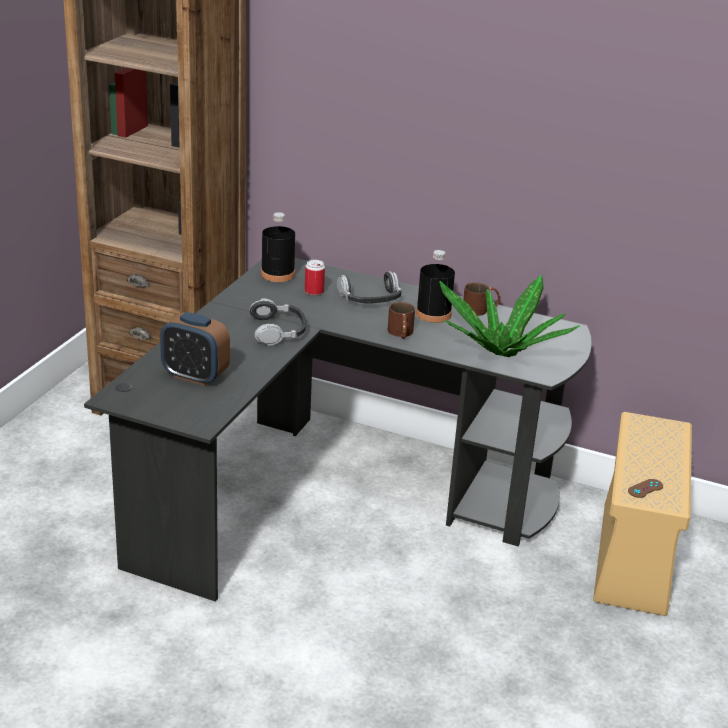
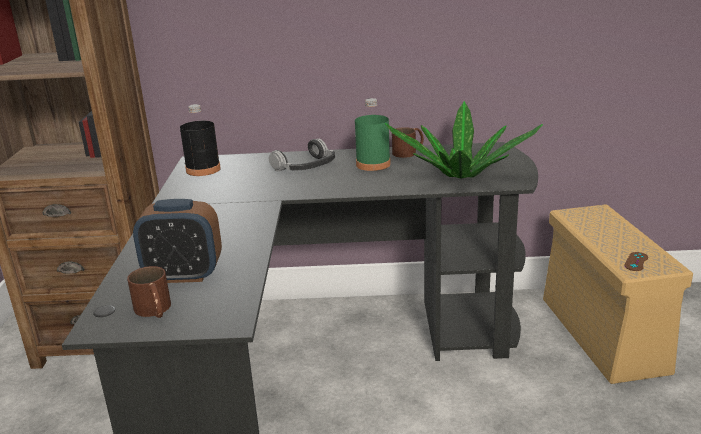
camera: 20 degrees left, 5 degrees down
(278, 330) = (241, 211): headphones -> none
(314, 291) = (249, 174): can -> none
(401, 334) = (360, 185): brown mug -> brown mug (155, 311)
(433, 314) = (373, 164): black bottle -> green bottle

